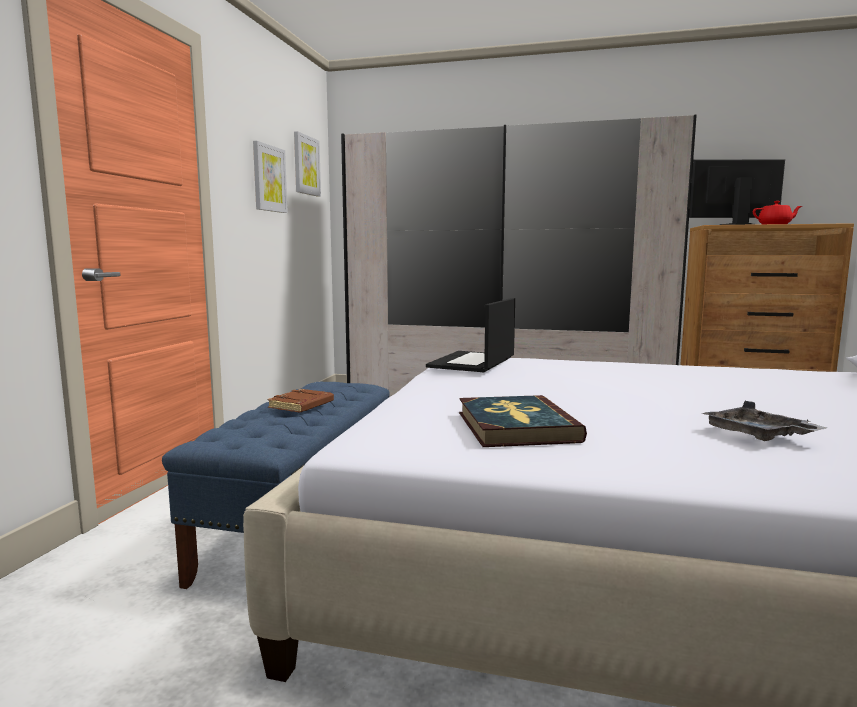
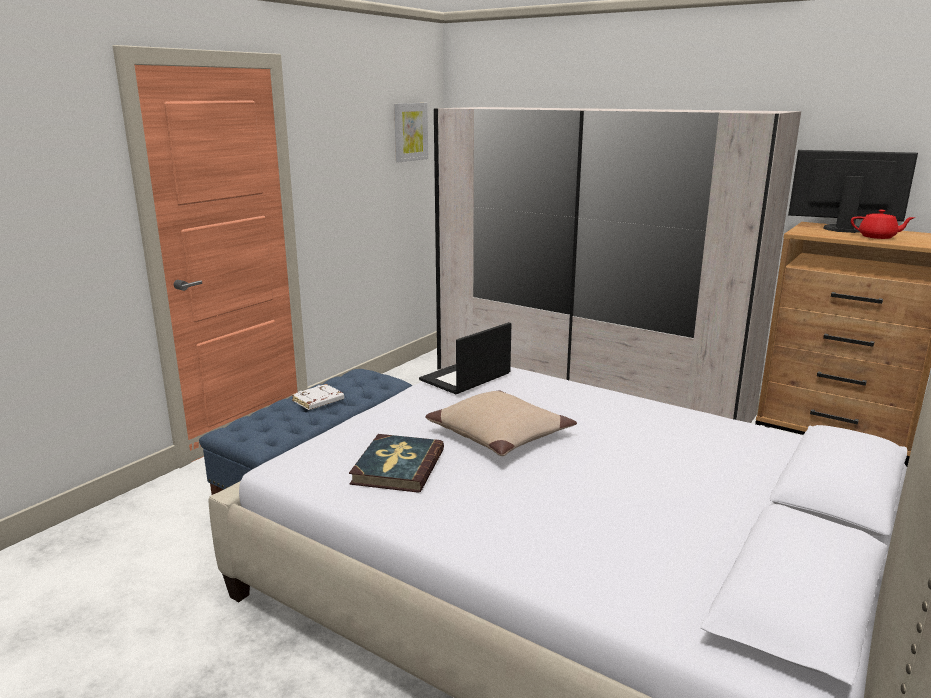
camera: 20 degrees right, 10 degrees up
(269, 178) = (361, 159): picture -> none
(301, 406) = (318, 401): brown book -> white book
(581, 394) = (500, 435): none -> beige pillow
(757, 435) = (557, 509): grey tray -> none

